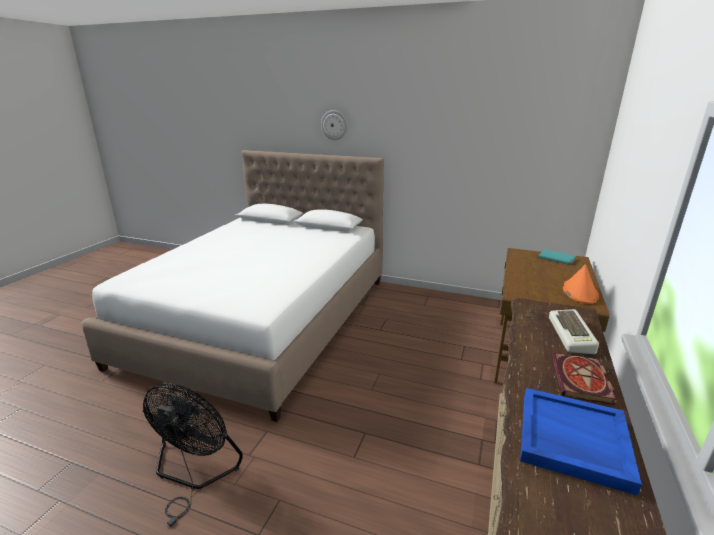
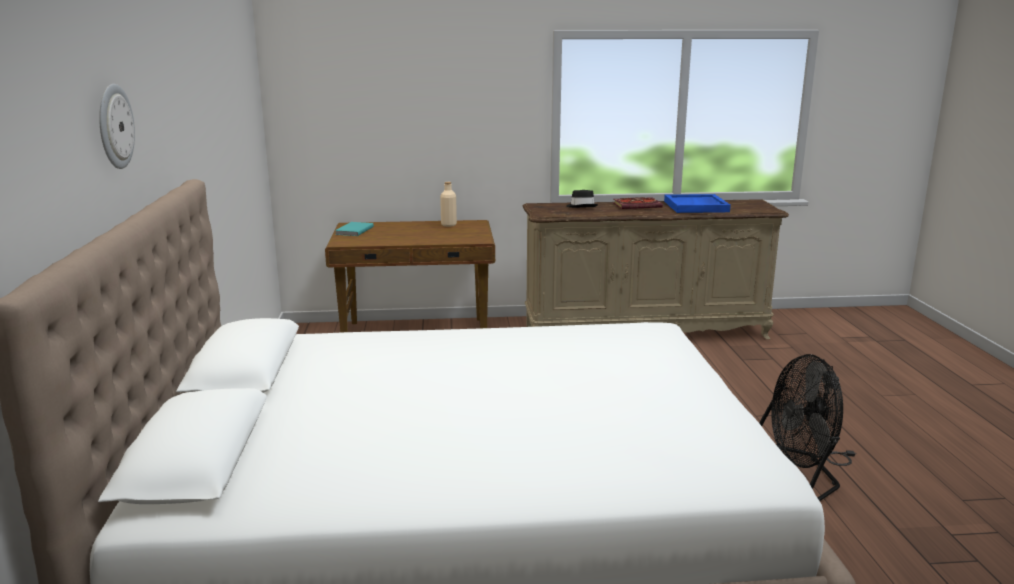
camera: 115 degrees left, 5 degrees down
(572, 335) = (581, 206): keyboard -> black hat
(579, 292) = (448, 225): orange hat -> beige bottle

